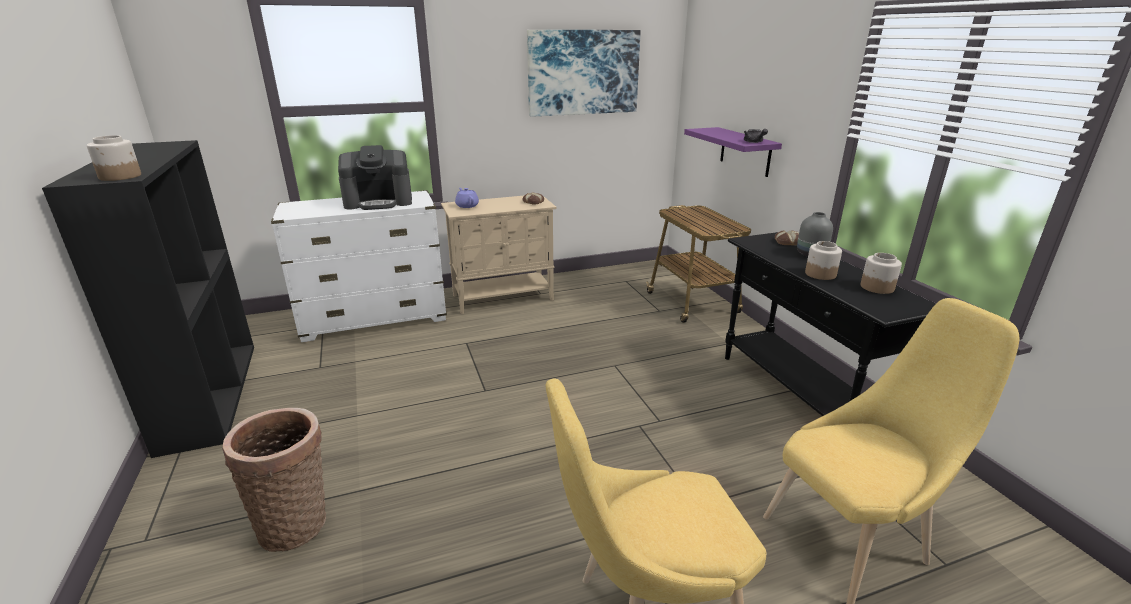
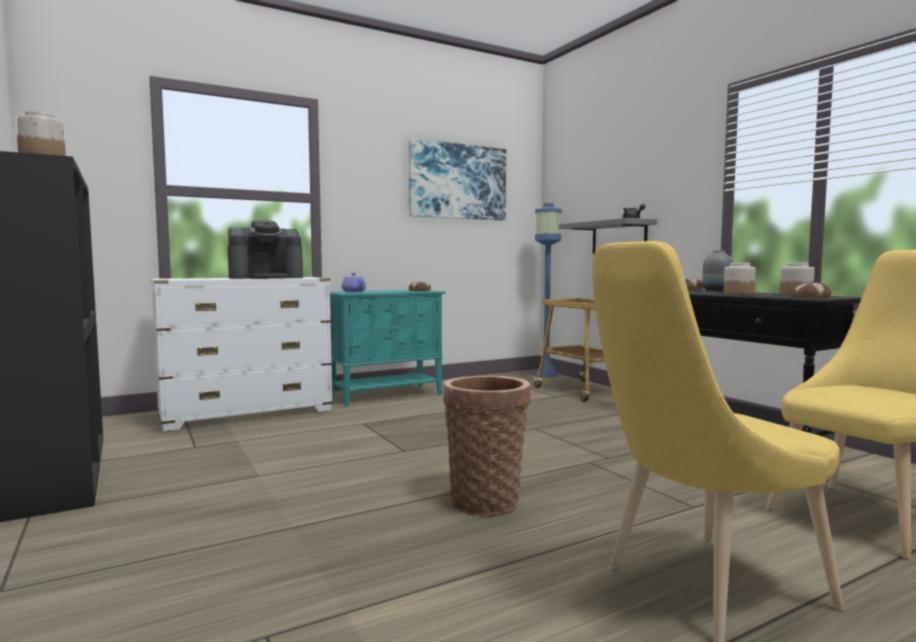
camera: 10 degrees left, 20 degrees down
(296, 522) = (219, 557): basket -> basket (486, 500)
(504, 297) = (387, 395): beige cabinet -> turquoise cabinet
(667, 271) = (546, 375): none -> blue floor lamp
(745, 151) = (619, 238): purple shelf -> grey shelf
(879, 305) = (810, 297): none -> bread

